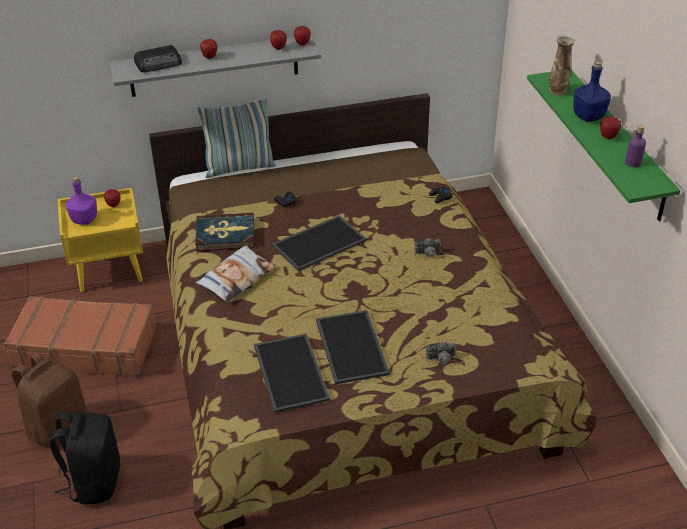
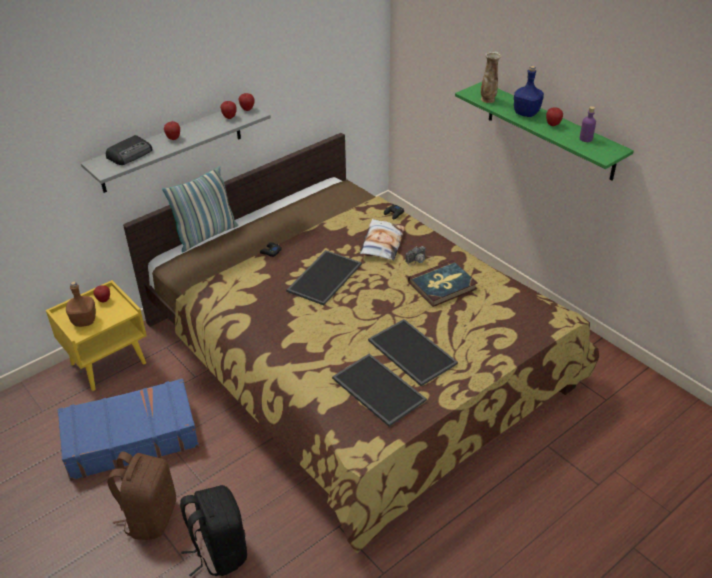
camera: 25 degrees left, 0 degrees up
(85, 220) = (85, 321): purple bottle -> brown bottle
(85, 347) = (131, 438): brown suitcase -> blue suitcase
(225, 235) = (238, 294): book -> book (442, 285)
(236, 278) = (275, 327): pillow -> pillow (382, 243)
(444, 359) = (489, 337): camera -> none

